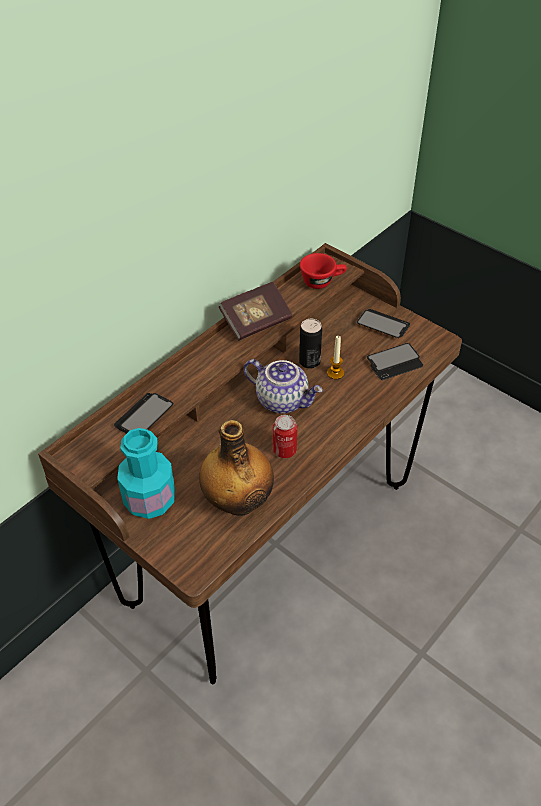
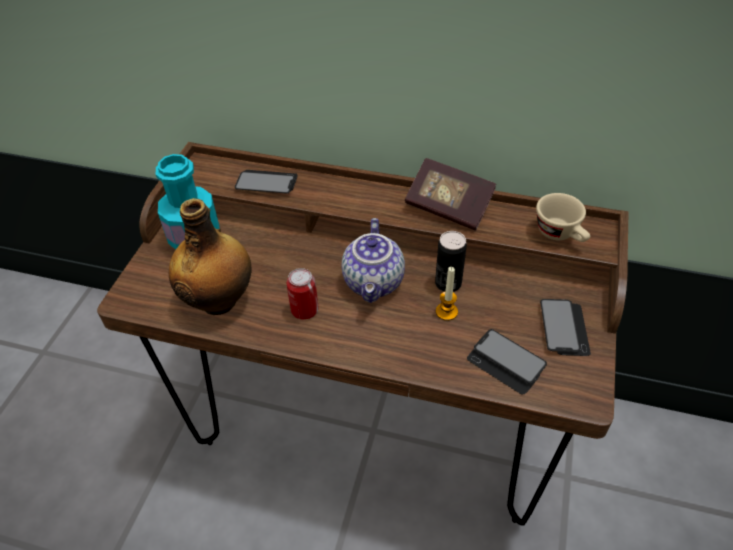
camera: 65 degrees right, 0 degrees up
(322, 281) = (561, 234): red cup -> beige cup

